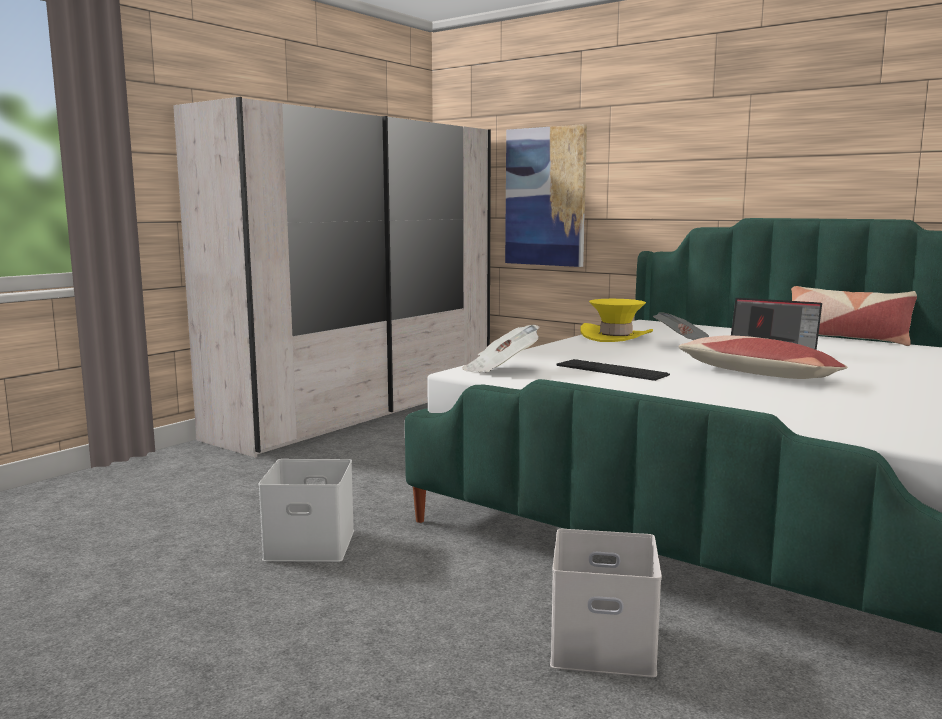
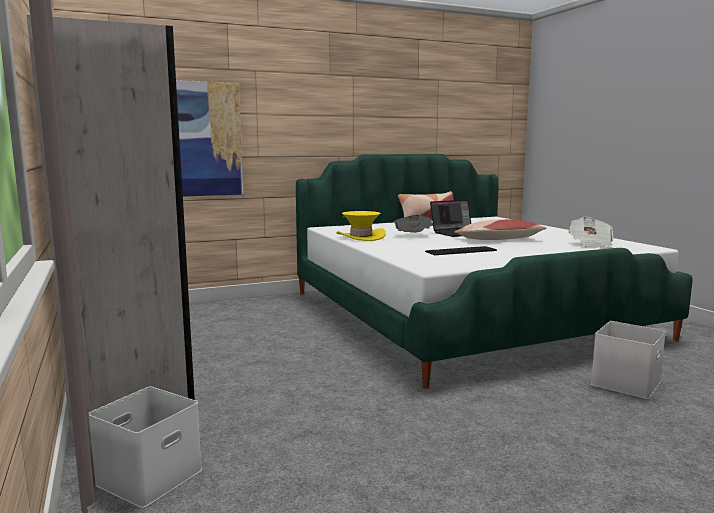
camera: 60 degrees left, 0 degrees up
(312, 544) = (436, 428): white storage box -> white storage box (149, 475)
(501, 369) = (431, 263): newspaper -> newspaper (590, 245)

